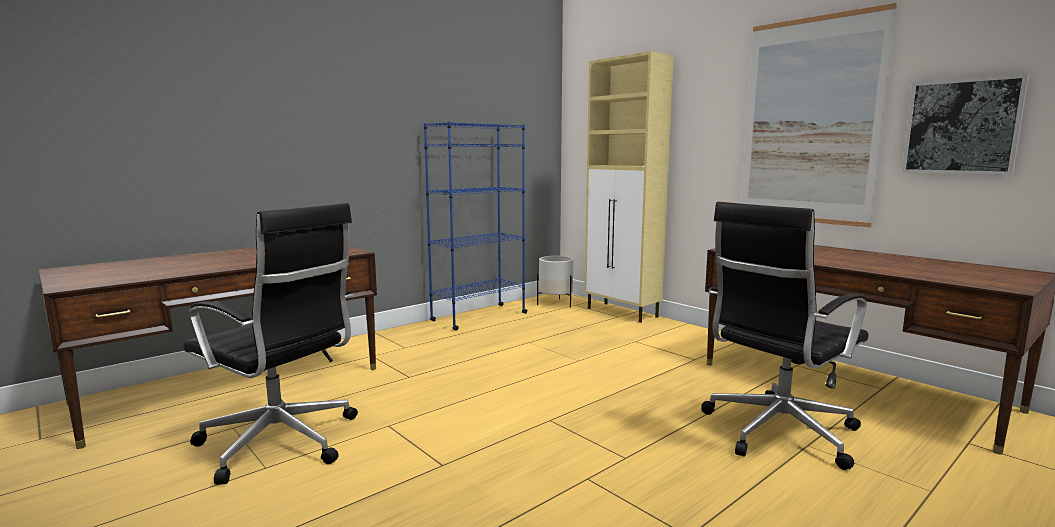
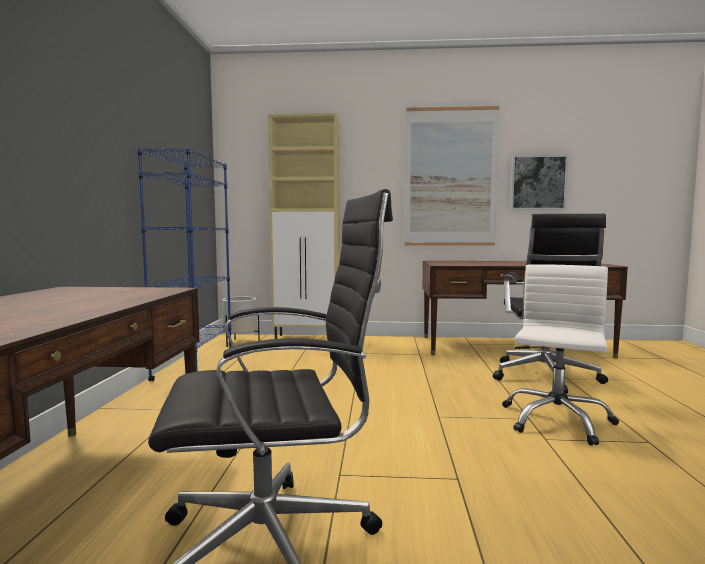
camera: 45 degrees left, 5 degrees down
(648, 471) = (556, 420): none -> white office chair

